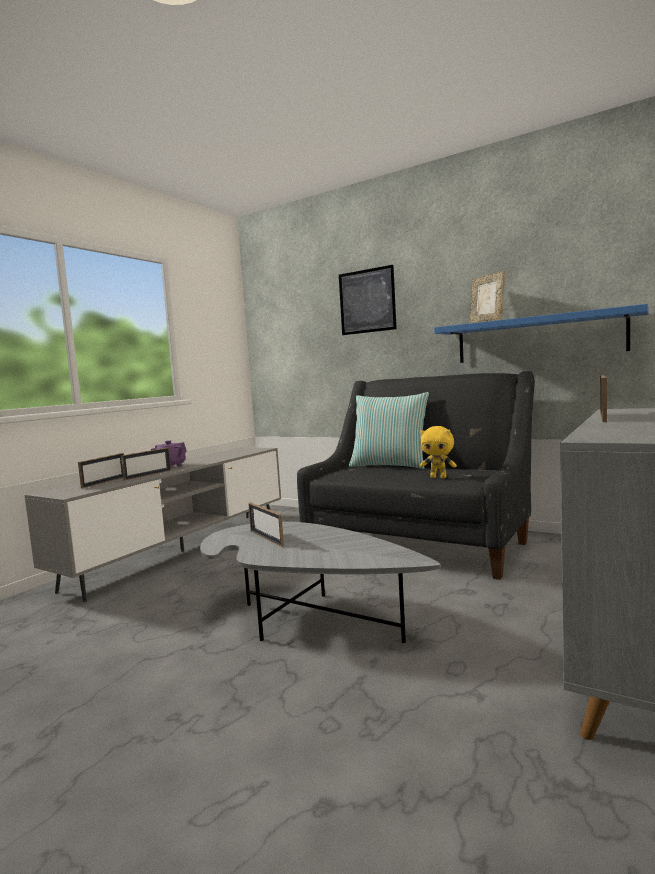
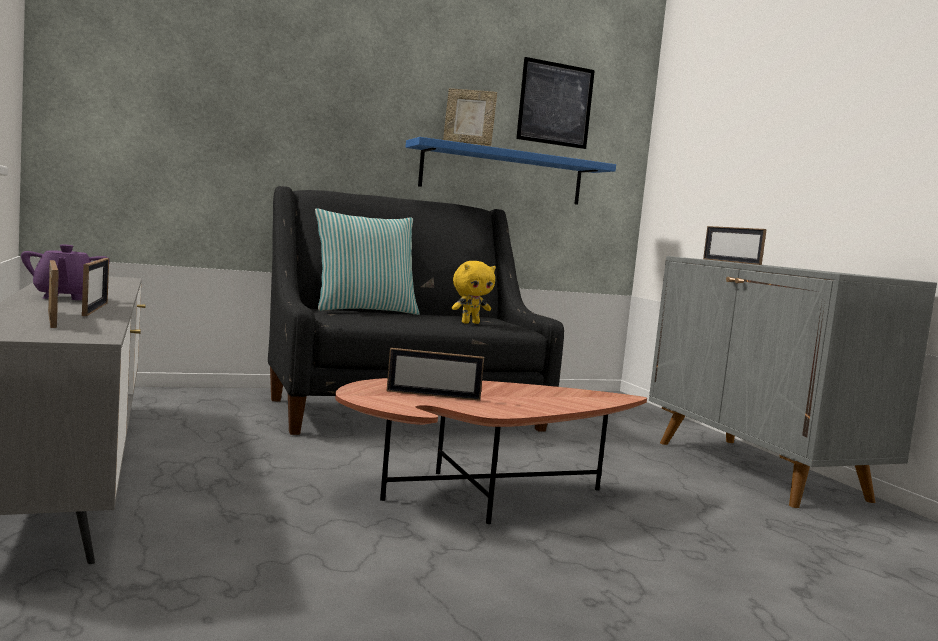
camera: 55 degrees left, 0 degrees up
(306, 618) = (476, 494): grey coffee table -> brown coffee table
(367, 301) = (296, 71): picture -> picture (555, 104)

